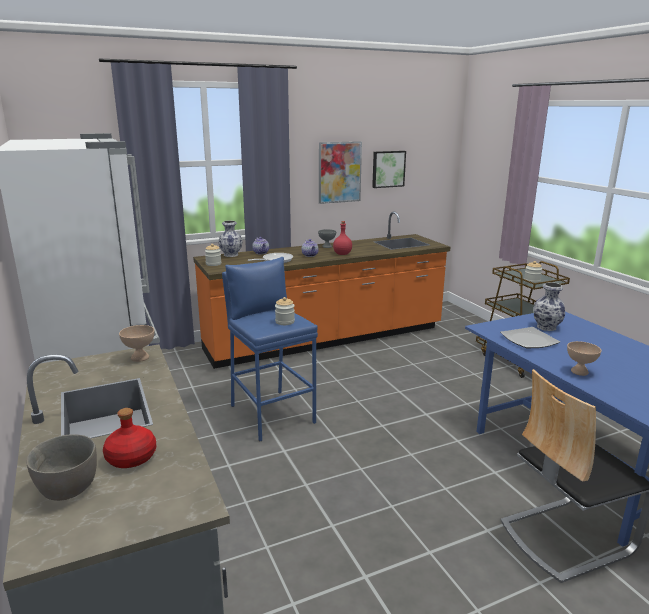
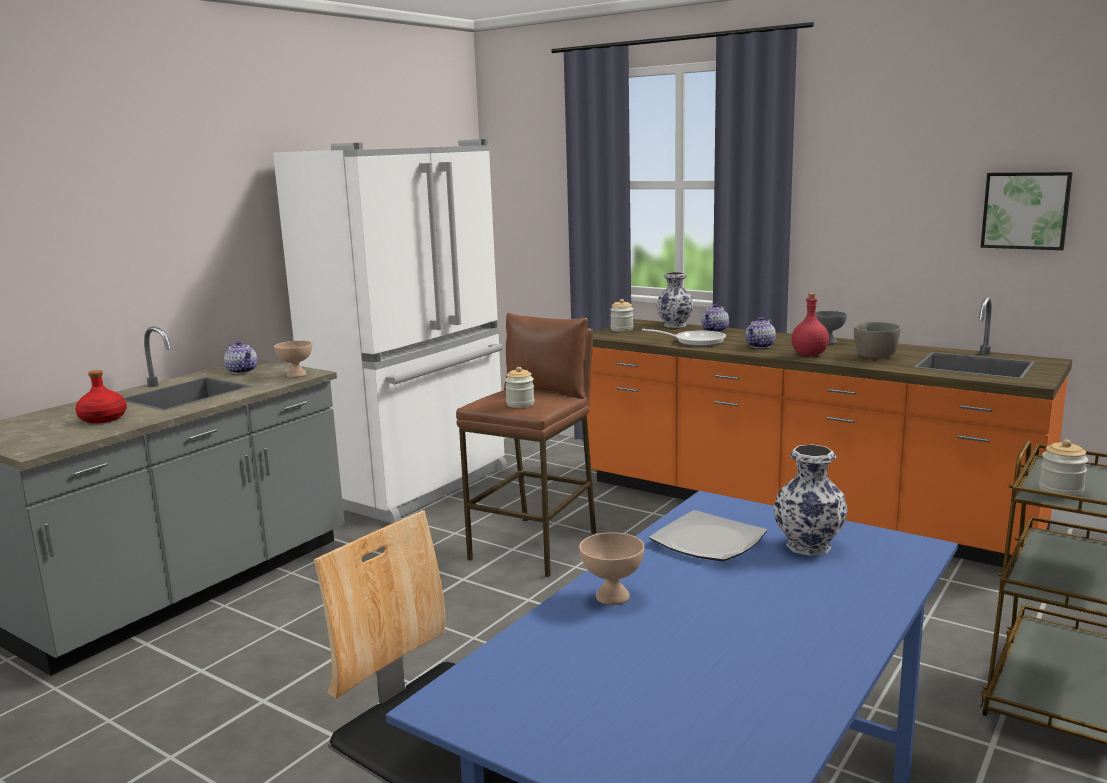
camera: 60 degrees right, 5 degrees down
(68, 489) = (51, 417): grey bowl -> grey bowl (874, 356)
(76, 374) = (243, 371): none -> teapot
(272, 414) = (535, 545): blue stool -> brown stool
(339, 172) = (906, 211): picture -> none

